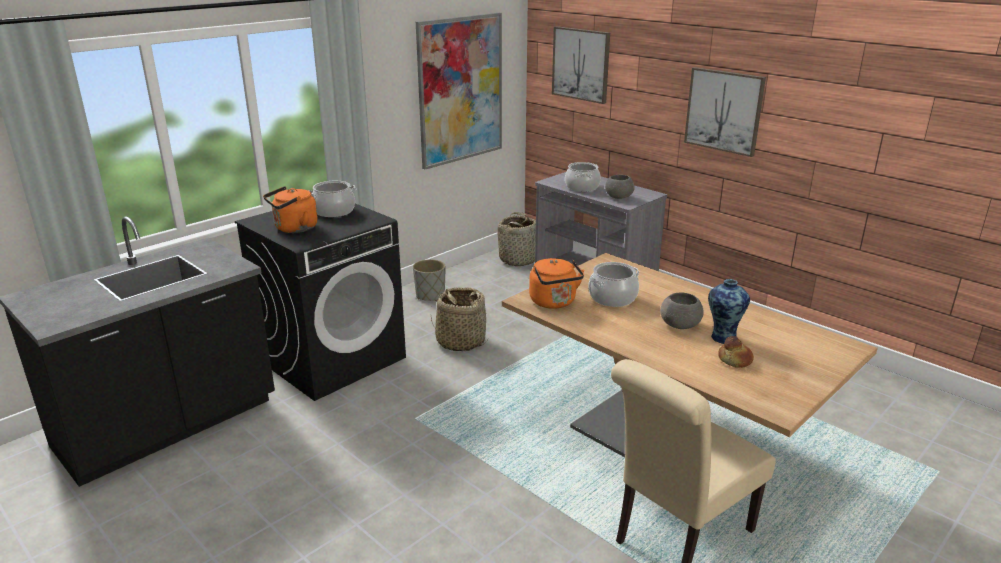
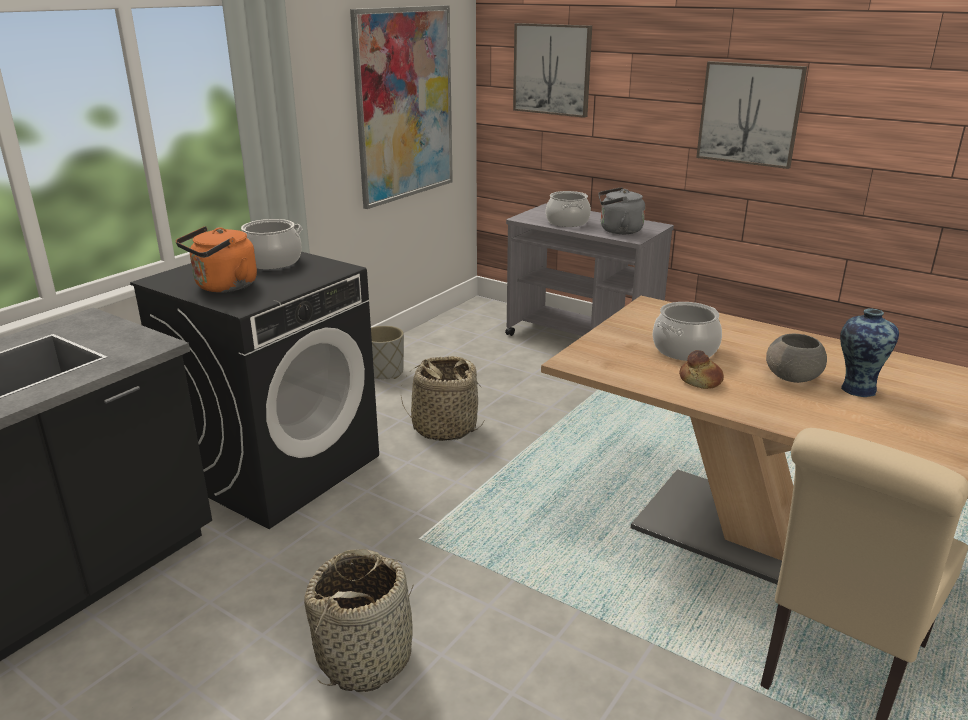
camera: 10 degrees left, 0 degrees up
(518, 259) = (480, 321): basket -> basket (365, 656)
(554, 302) = (613, 362): orange kettle -> none
(618, 197) = (618, 230): grey bowl -> grey kettle
(735, 360) = (893, 417): bread -> bread (701, 380)

